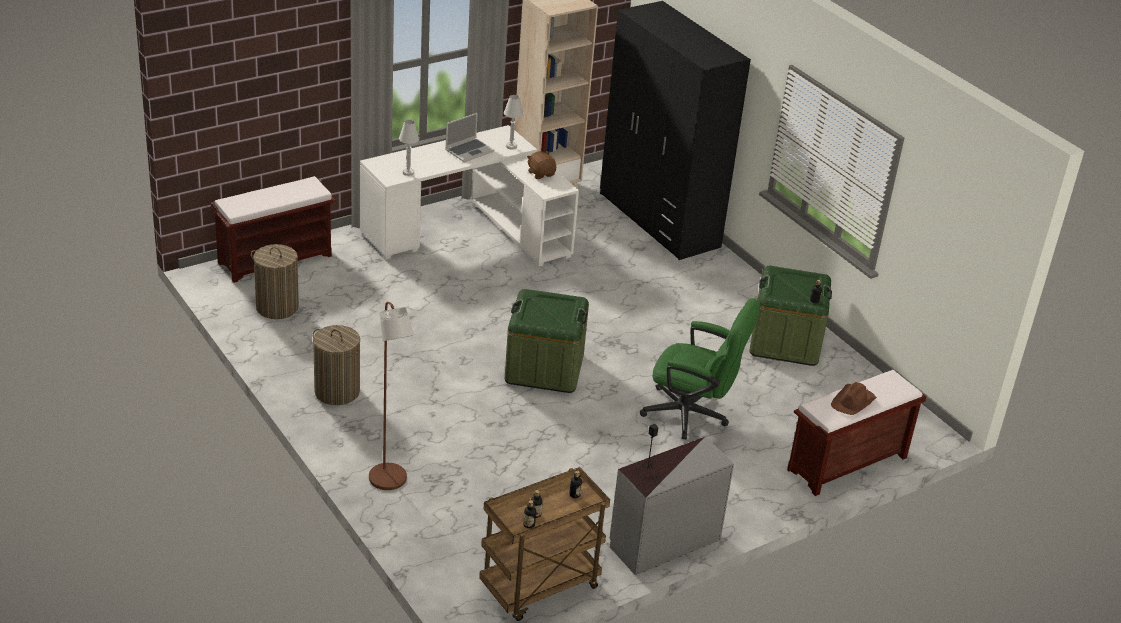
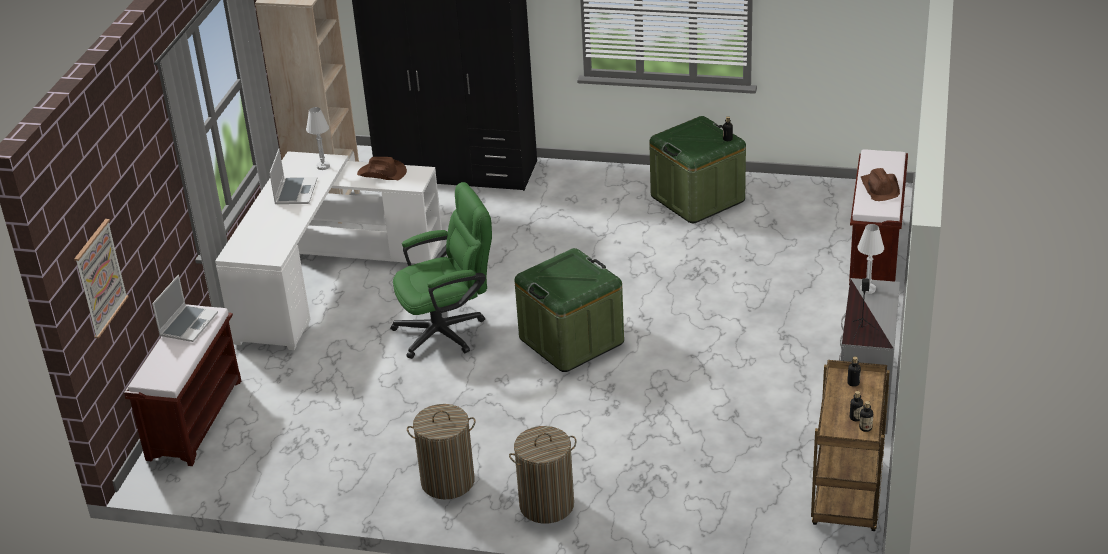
camera: 40 degrees left, 0 degrees up
(217, 111) = (100, 278): none -> picture
(277, 307) = (271, 456): laundry basket -> laundry basket (546, 505)
(297, 188) = (188, 324): none -> laptop
(390, 482) = (614, 514): brown floor lamp -> none
(408, 172) = (277, 242): white table lamp -> white table lamp (867, 289)
(541, 174) = (382, 173): brown plush toy -> brown hat
(693, 415) = (729, 295): green office chair -> green office chair (448, 330)

